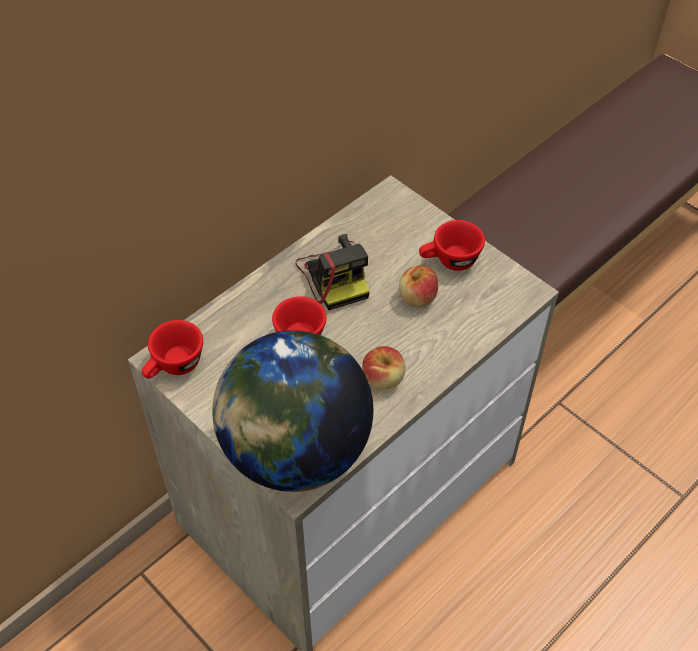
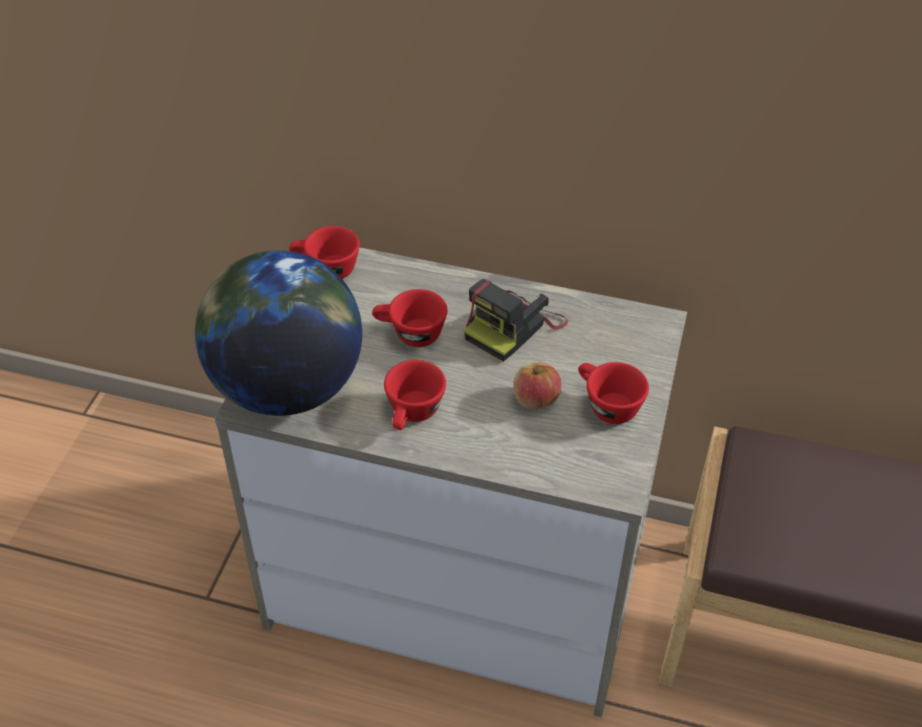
camera: 60 degrees right, 5 degrees down
(383, 378) = (413, 415): apple -> red cup

